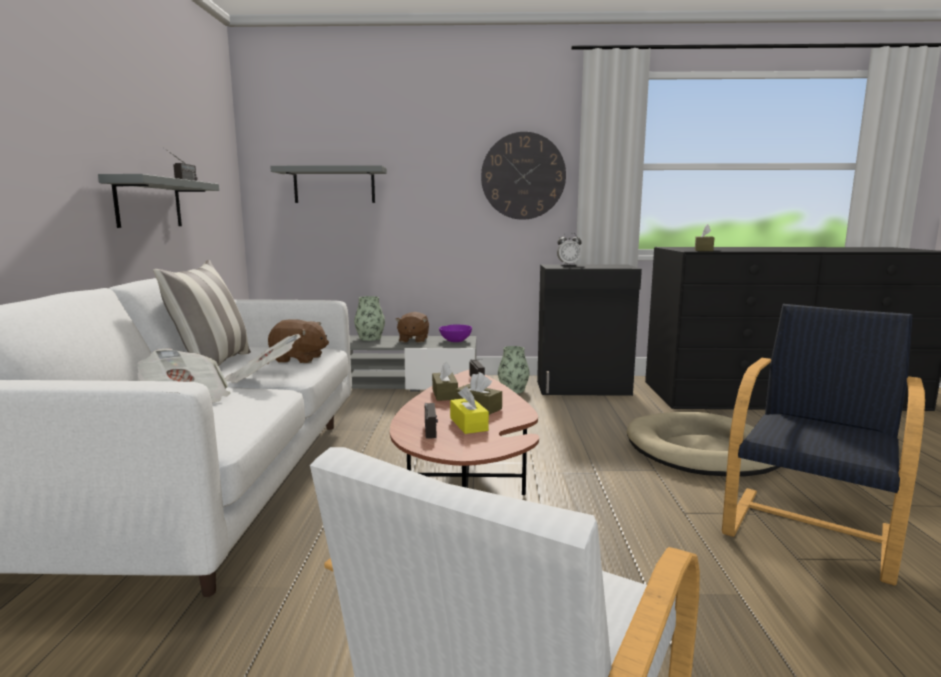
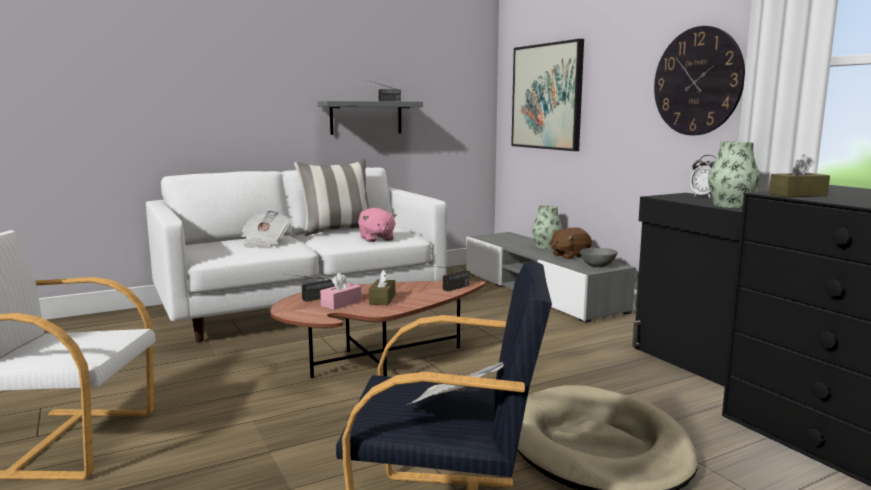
camera: 60 degrees right, 0 degrees up
(263, 378) = (322, 242): newspaper -> newspaper (456, 408)
(299, 359) = (376, 239): brown plush toy -> pink plush toy
(334, 185) = (547, 96): grey shelf -> picture
(444, 394) = (402, 287): brown tissue box -> none
(455, 341) = (597, 265): purple bowl -> grey bowl
(468, 424) = (341, 303): yellow tissue box -> pink tissue box
(513, 390) = (622, 334): vase -> vase (730, 205)

